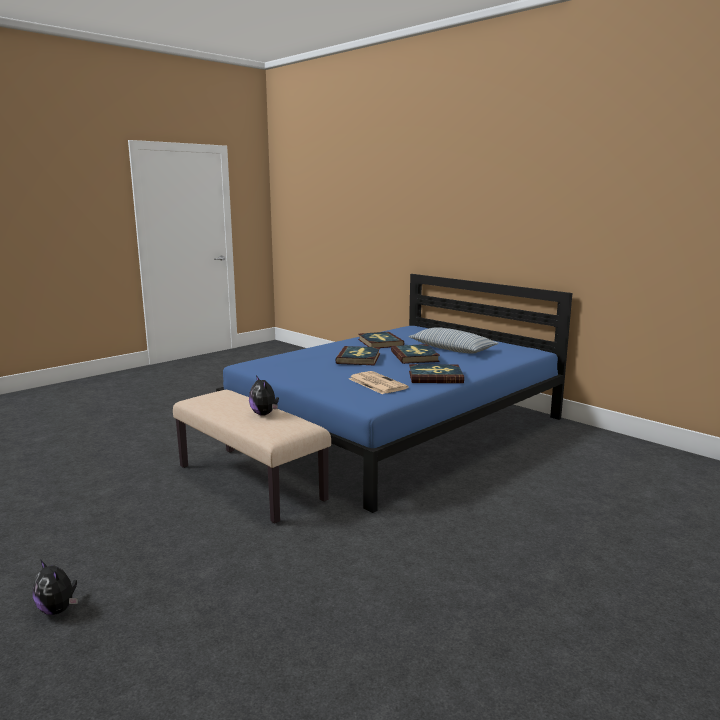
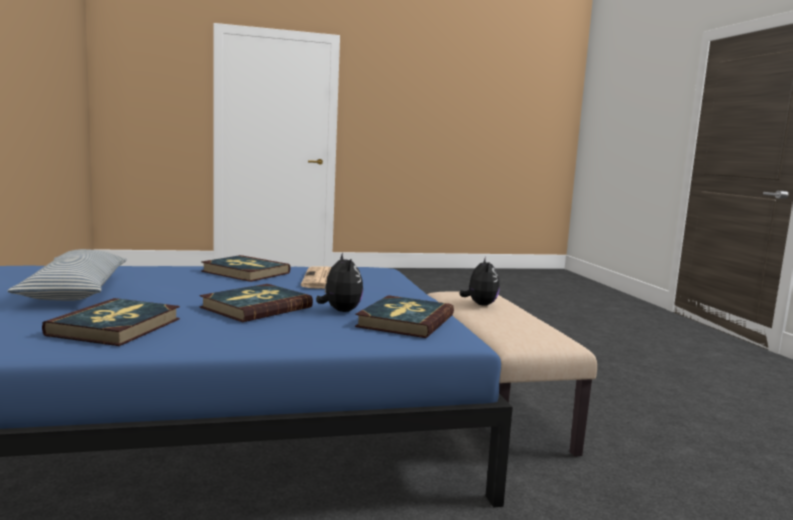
camera: 150 degrees left, 5 degrees down
(58, 609) = (663, 368): plush toy -> plush toy (340, 311)
(415, 356) = (179, 290): book -> book (405, 321)

